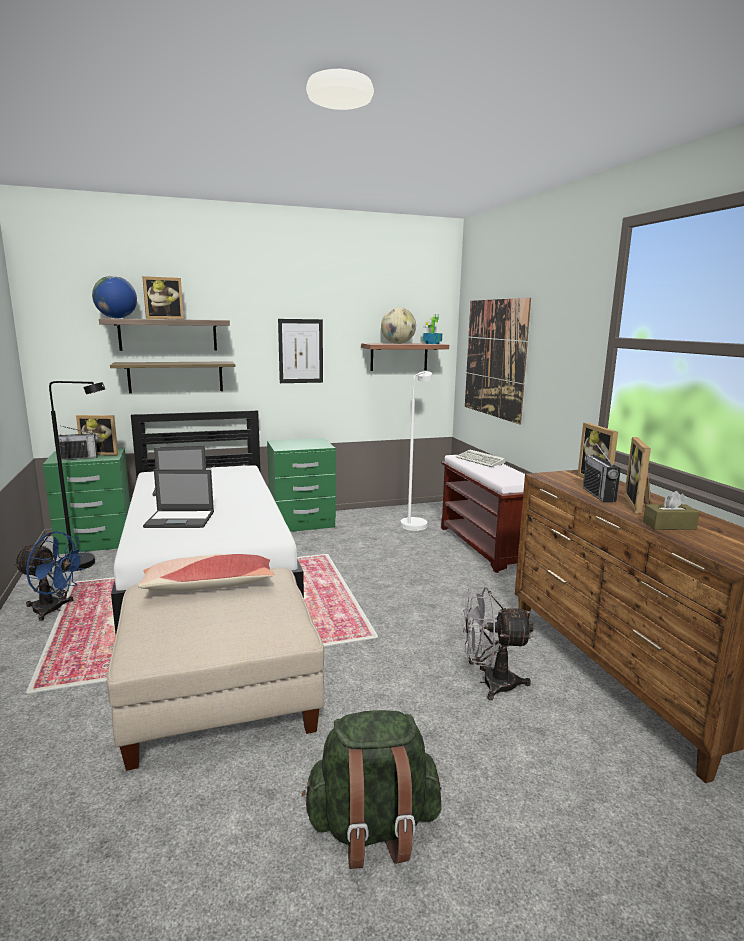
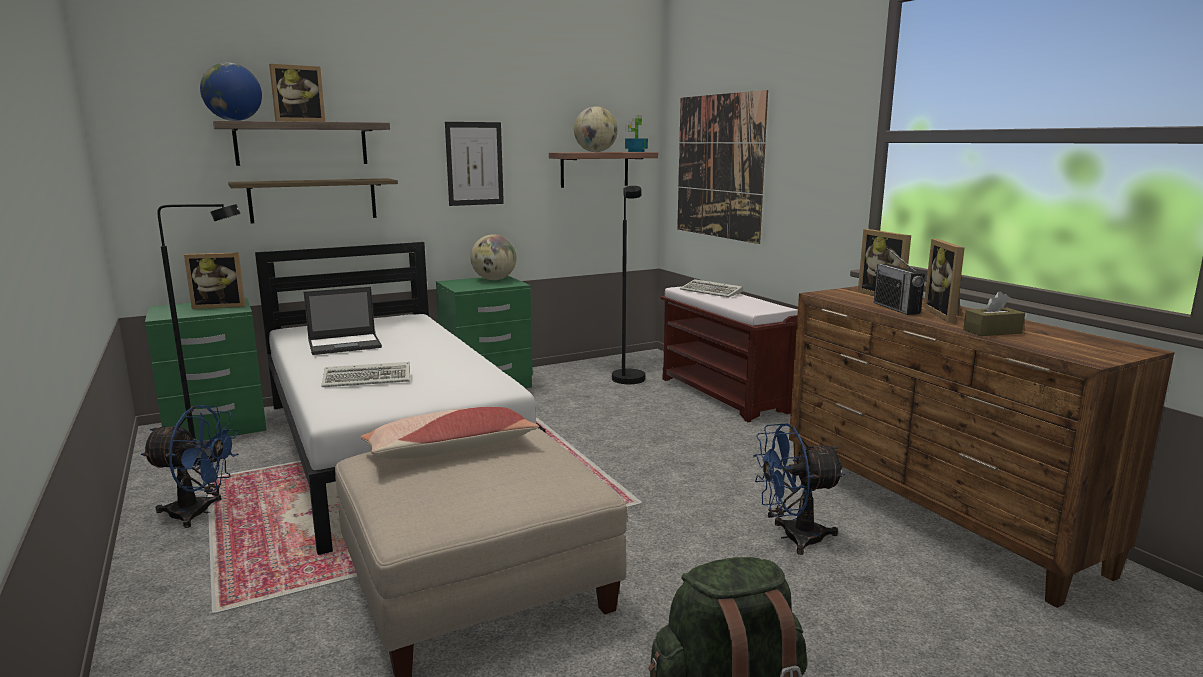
camera: 10 degrees left, 0 degrees up
(79, 458) = (192, 312): radio -> none
(181, 519) = (369, 378): laptop -> keyboard
(311, 441) = (494, 279): none -> globe
(415, 523) = (628, 376): white floor lamp -> black floor lamp
(489, 683) = (792, 537): grey fan -> blue fan

